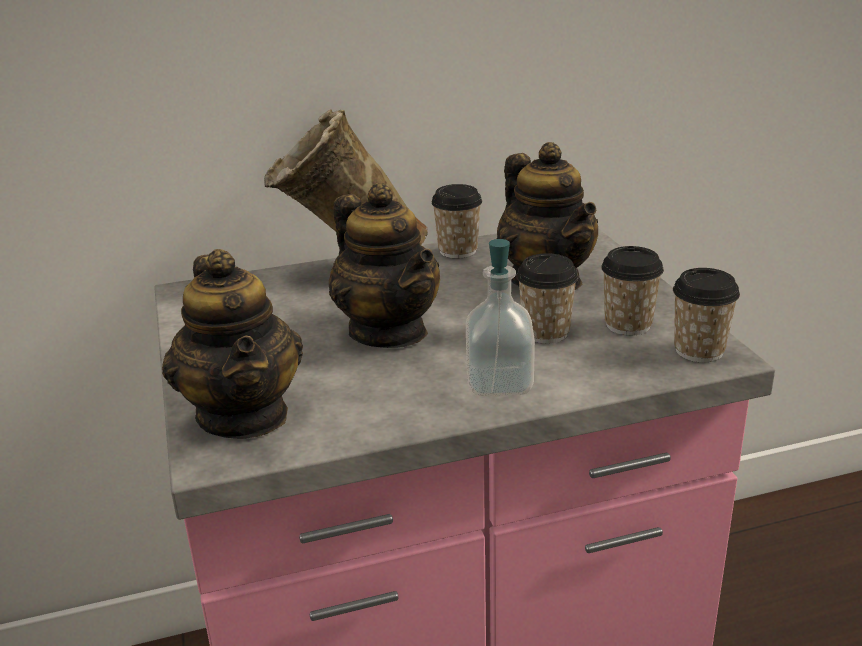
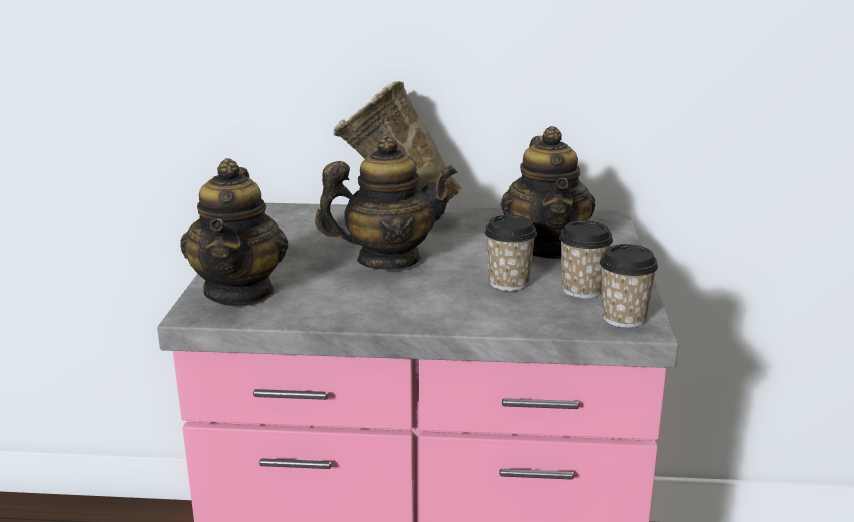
camera: 20 degrees right, 5 degrees down
(388, 331) = (388, 260): teapot -> teapot turned 90 degrees counterclockwise
(458, 251) = (494, 216): cup -> none
(499, 383) = (439, 308): soap dispenser -> none

